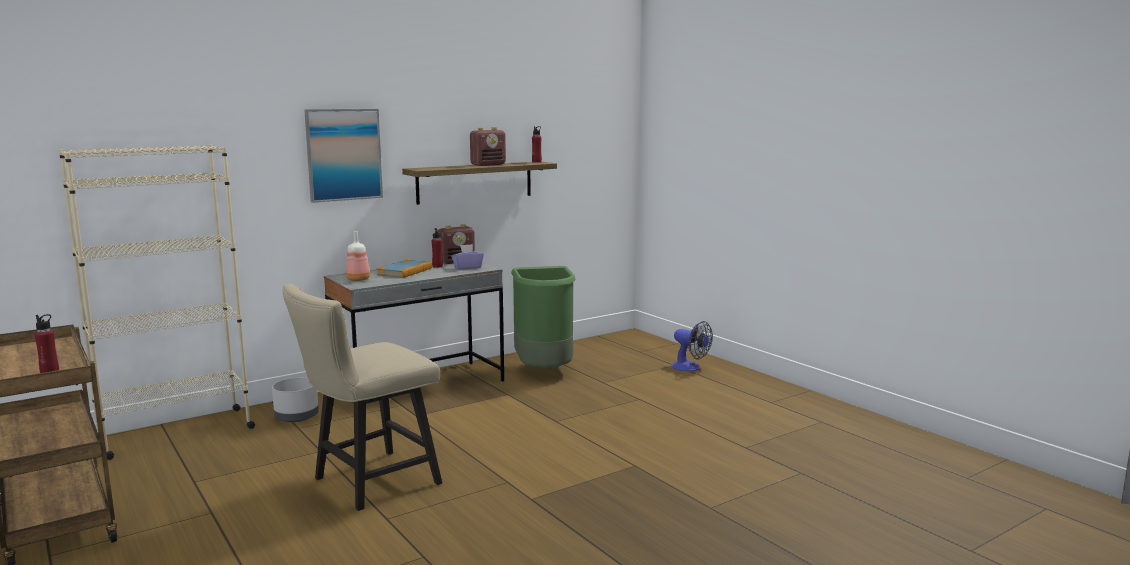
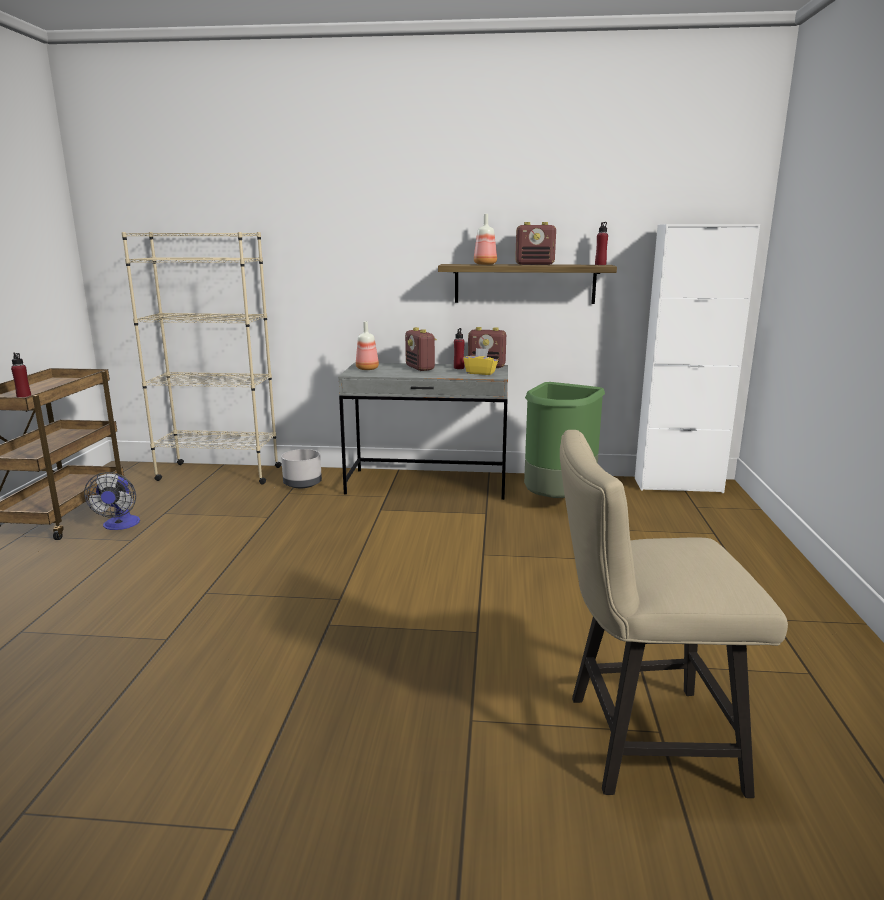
camera: 40 degrees right, 5 degrees up
(343, 154) = (381, 246): picture -> none
(368, 483) = (248, 556): beige chair -> beige chair (639, 741)
(405, 271) = (420, 368): book -> radio
(449, 167) = (486, 264): none -> bottle
(467, 267) = (480, 373): purple tissue box -> yellow tissue box
(606, 340) = (678, 485): none -> white cabinet
(690, 368) = (729, 542): fan -> fan (120, 525)

